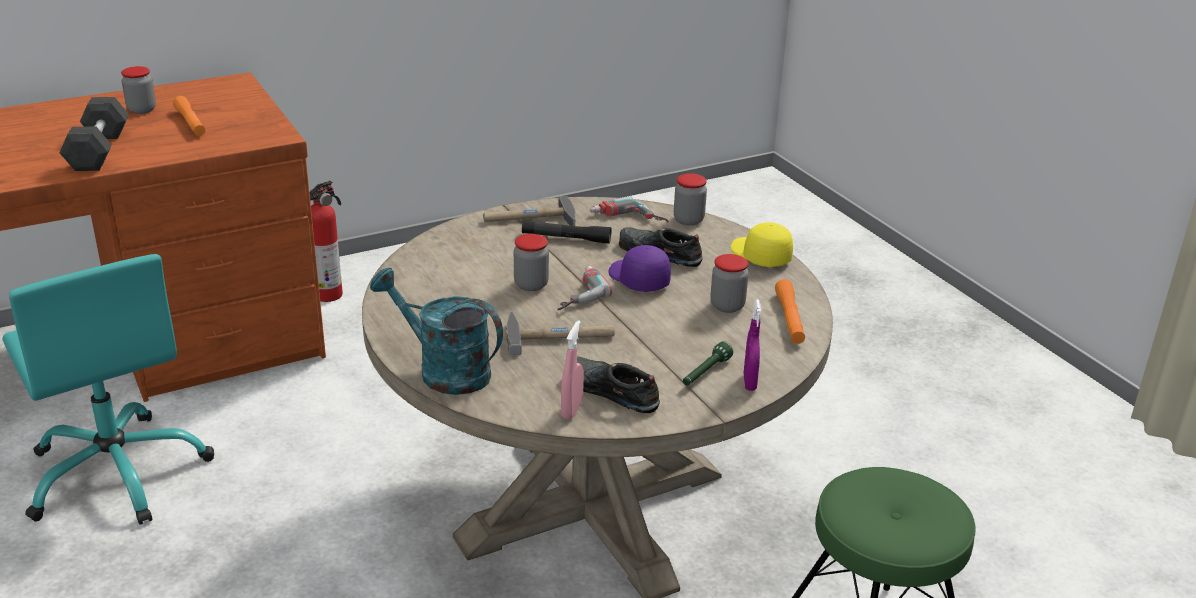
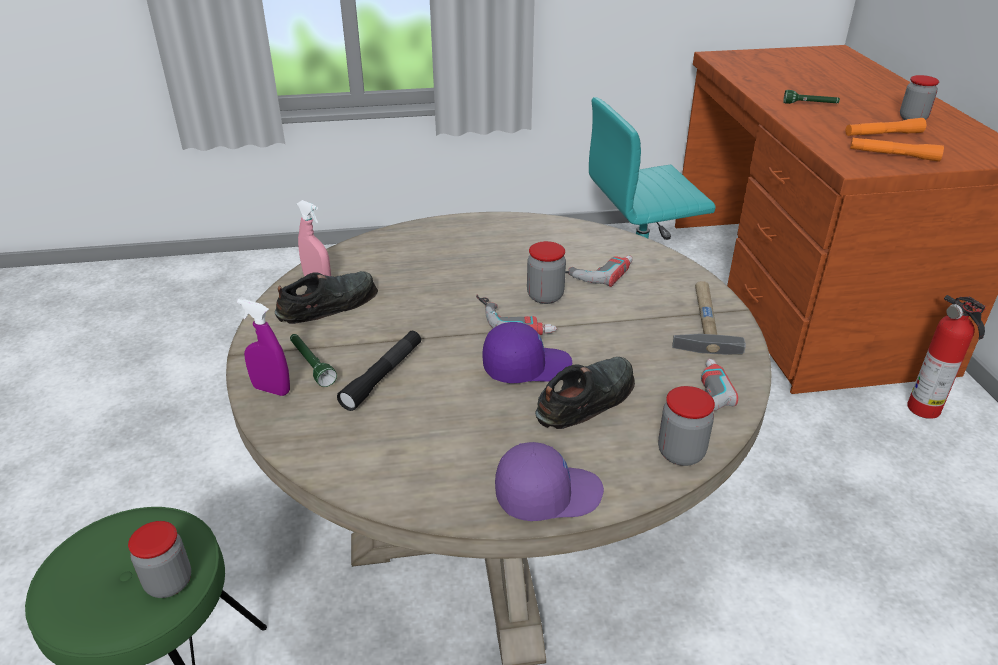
camera: 110 degrees right, 5 degrees up
(98, 151) = (810, 104): grey dumbbell -> green flashlight
(444, 371) = (420, 235): turquoise watering can -> none
(475, 269) = (591, 270): none -> power drill
(559, 336) = (437, 295): hammer -> none
(566, 238) = (647, 336): black flashlight -> black flashlight (383, 376)
(727, 306) = (430, 420): jar -> jar (169, 582)
(759, 256) = (548, 494): yellow cap -> purple cap
(789, 319) = (369, 465): orange flashlight -> orange flashlight (893, 155)

